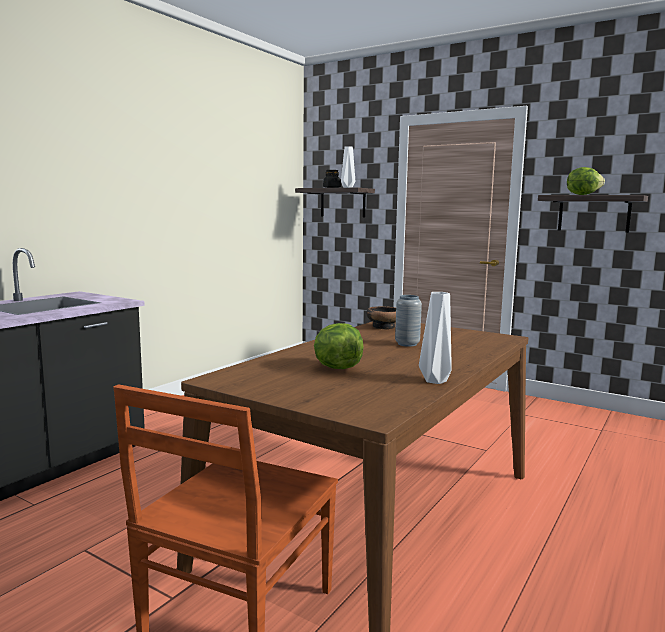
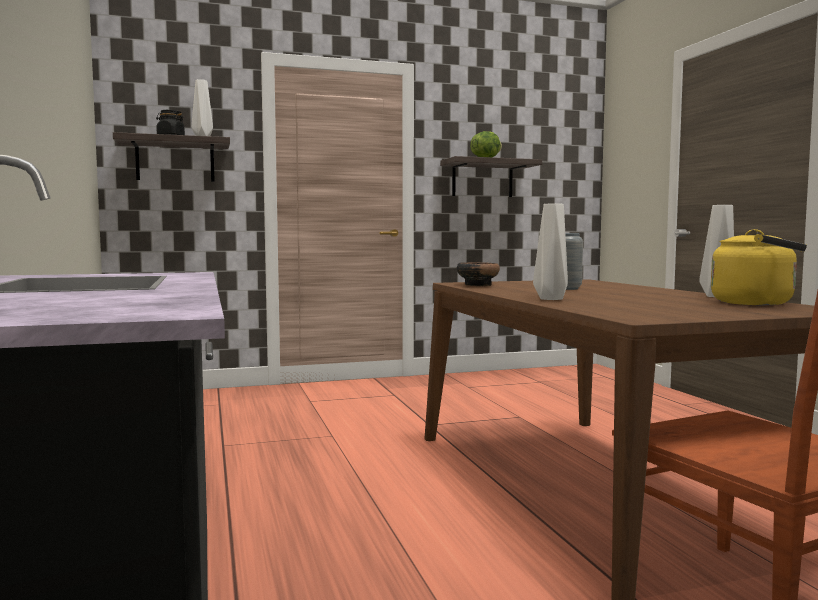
camera: 50 degrees left, 5 degrees down
(311, 351) = (552, 299): none -> white vase
(337, 367) = (636, 301): lettuce -> none
(393, 395) = (757, 303): none -> yellow kettle

